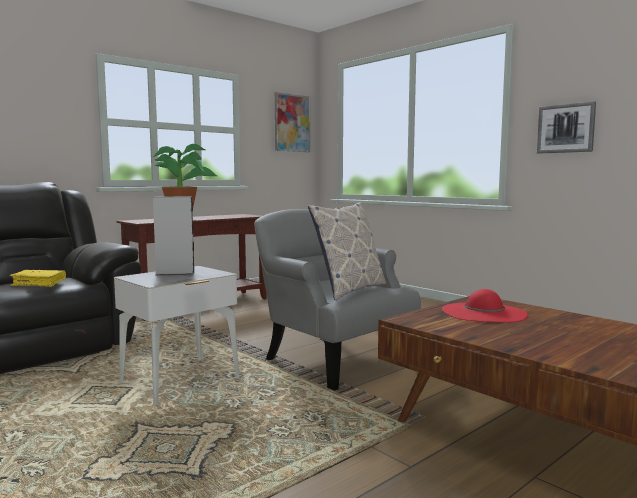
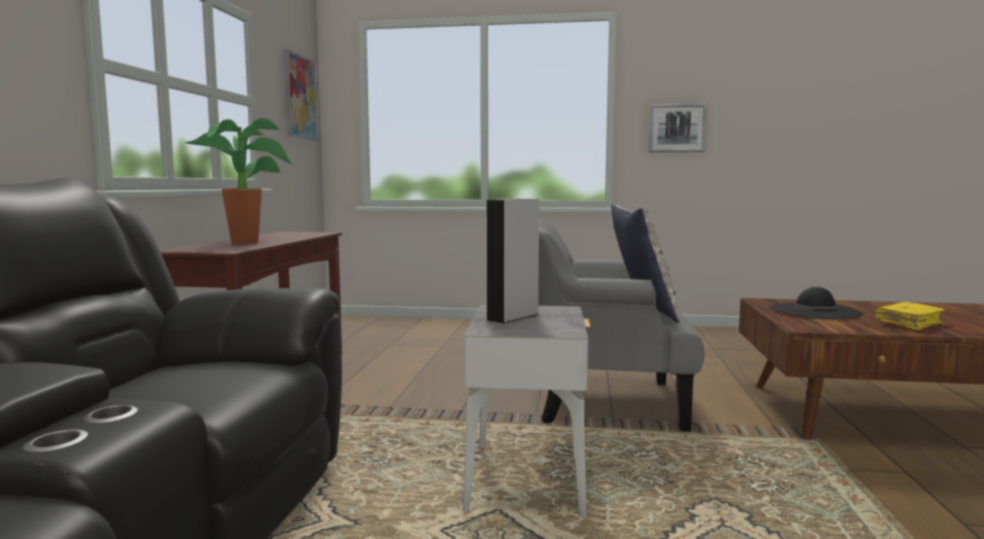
camera: 40 degrees left, 0 degrees up
(39, 283) = (218, 380): yellow book -> yellow book (909, 323)
(483, 312) = (815, 311): red hat -> black hat

